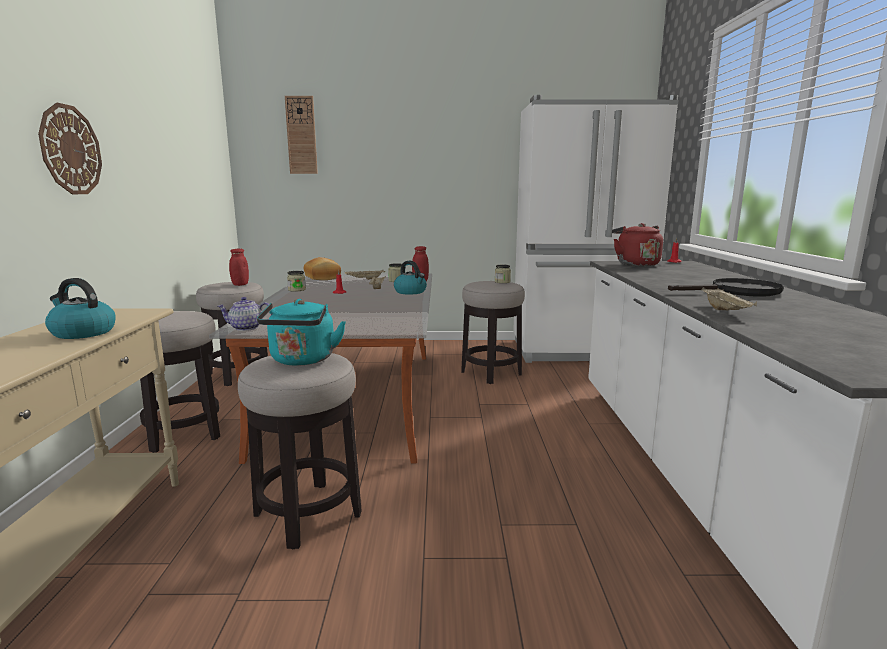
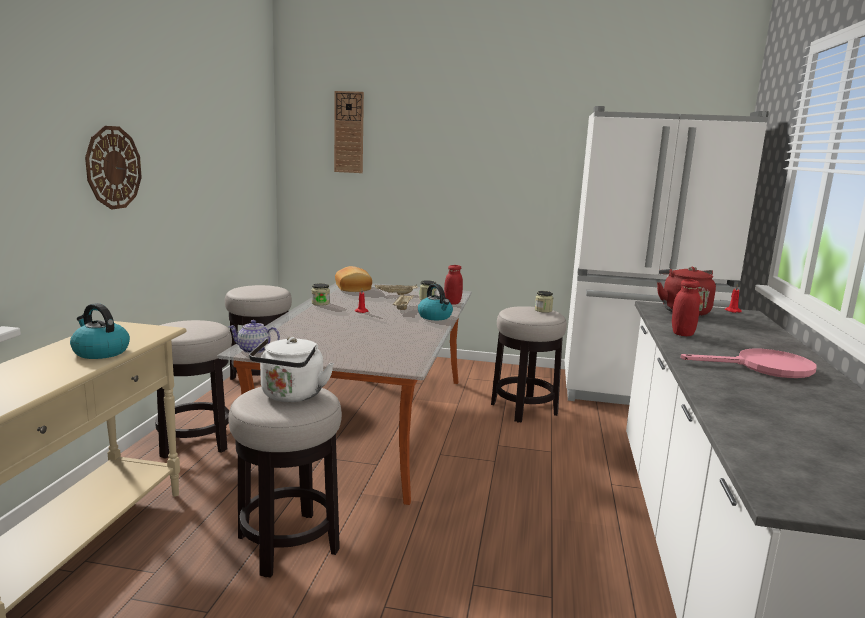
camera: 10 degrees right, 0 degrees up
(240, 284) = (268, 290): red jar -> red jar (682, 334)
(302, 360) = (291, 396): turquoise kettle -> white kettle
(725, 311) = (722, 396): beige tray -> none
(737, 292) = (764, 367): black frying pan -> pink frying pan

